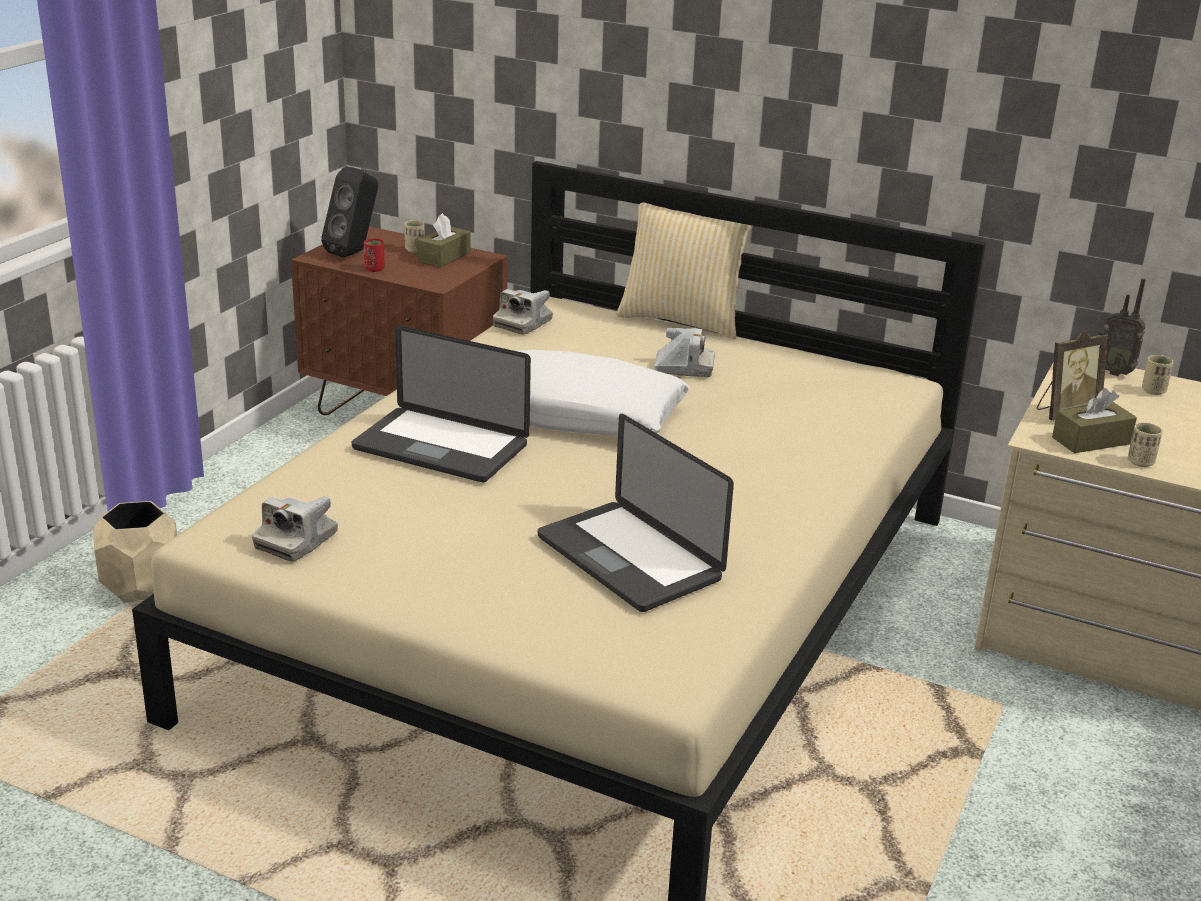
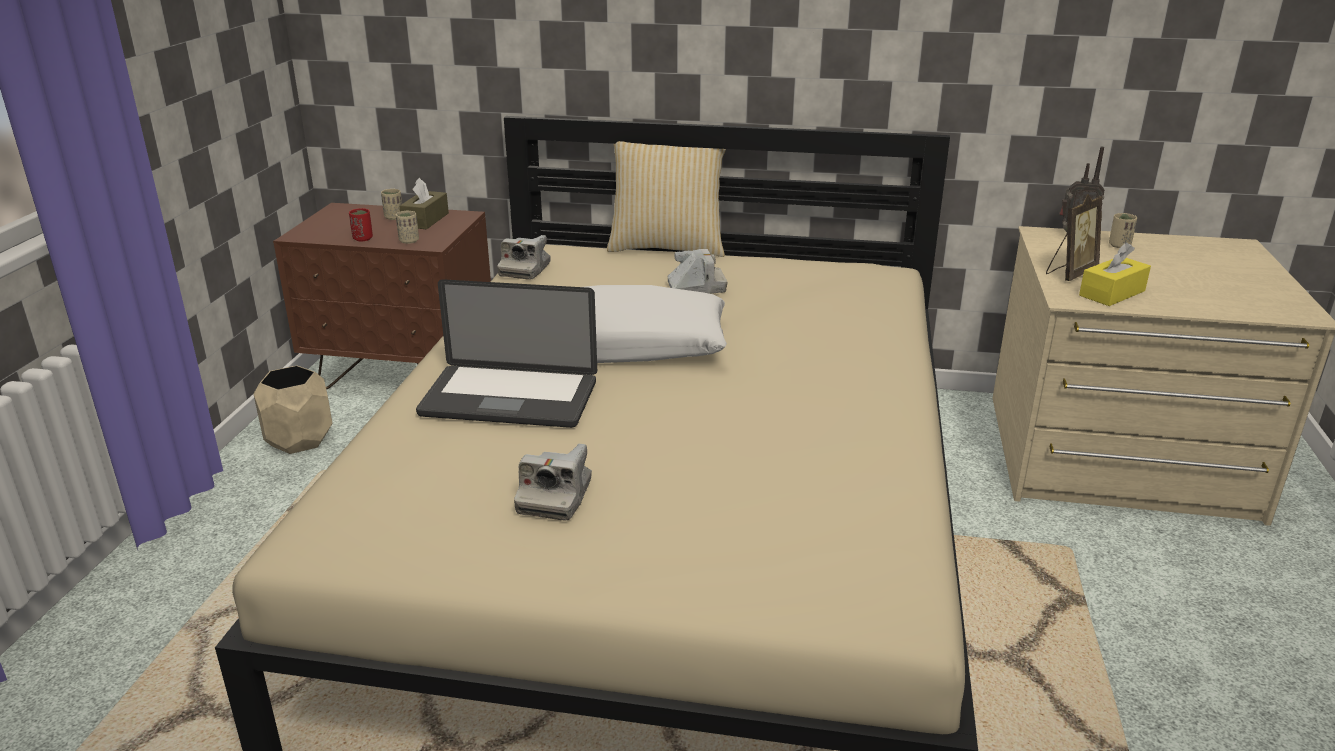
camera: 15 degrees left, 0 degrees up
(142, 586) = (190, 602): beige planter -> beige planter (299, 439)
(296, 541) = (403, 530): camera -> camera (555, 497)
(355, 253) = (335, 227): black speaker -> none
(629, 558) = (765, 480): laptop -> none
(1091, 441) = (1112, 293): brown tissue box -> yellow tissue box
(1140, 462) = (1167, 305): beige cup -> beige cup (409, 241)

